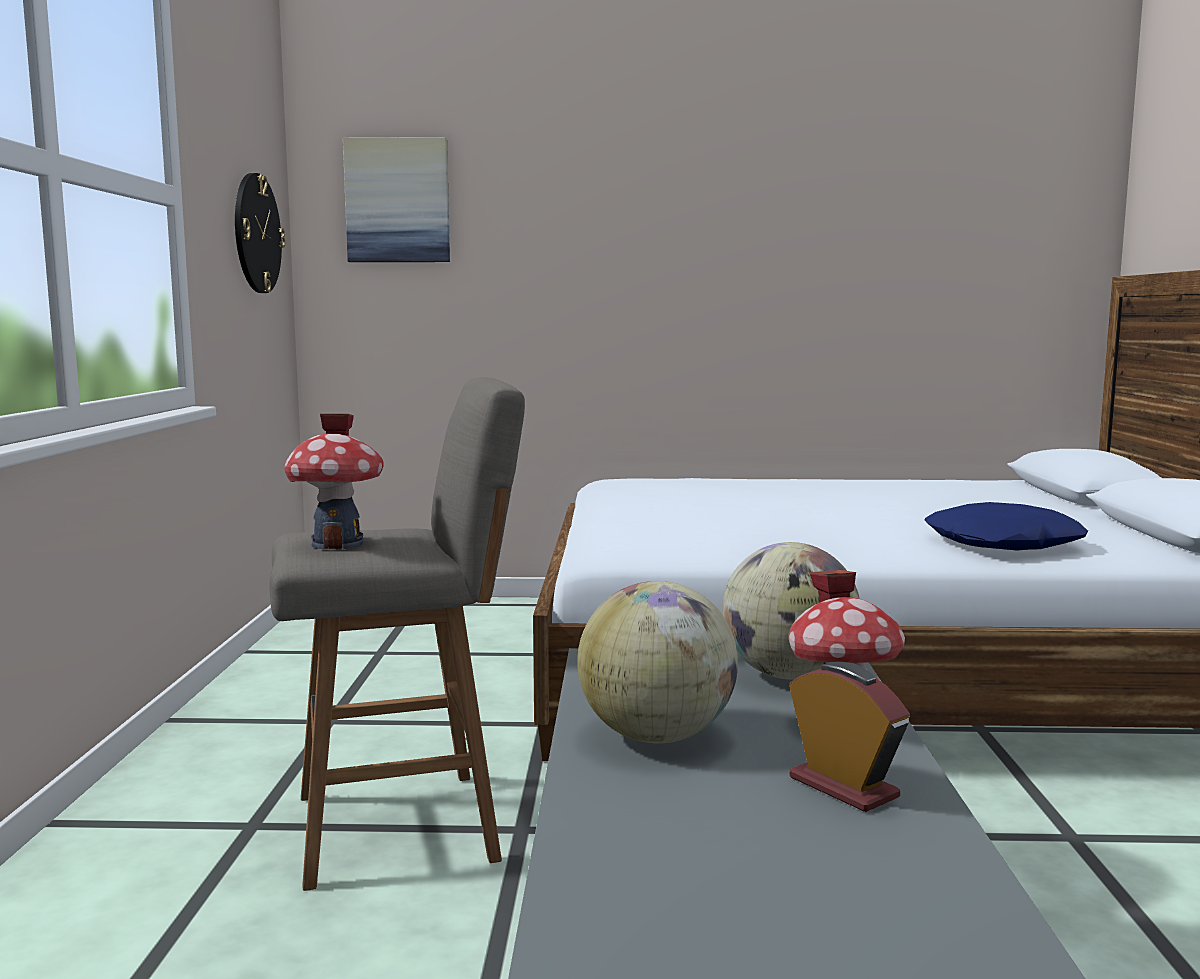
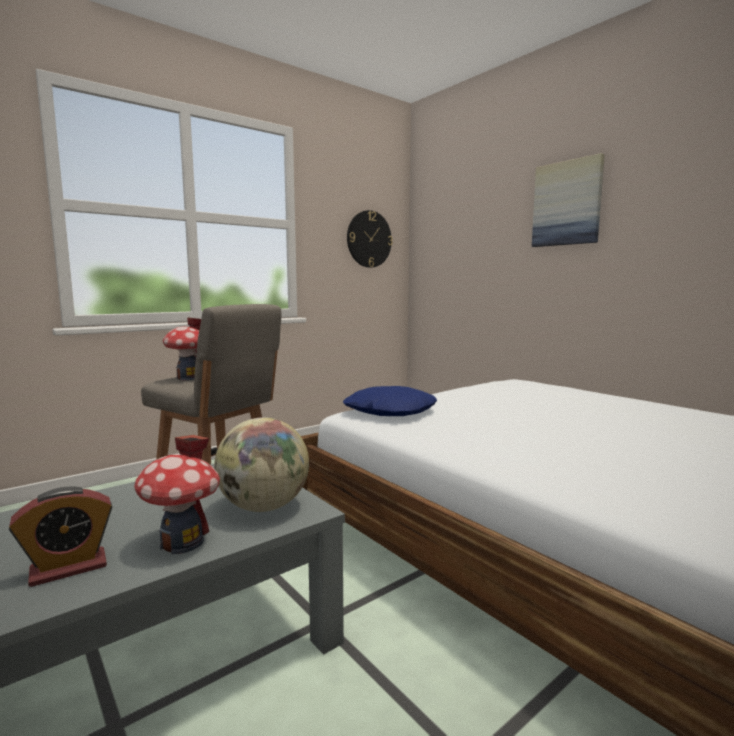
camera: 50 degrees right, 0 degrees up
(397, 201) = (448, 216): picture -> picture (567, 203)
(657, 736) = (127, 504): globe -> none
(843, 787) = (68, 568): alarm clock -> alarm clock turned 45 degrees clockwise
(1003, 544) = (610, 481): blue pillow -> blue pillow (389, 411)

